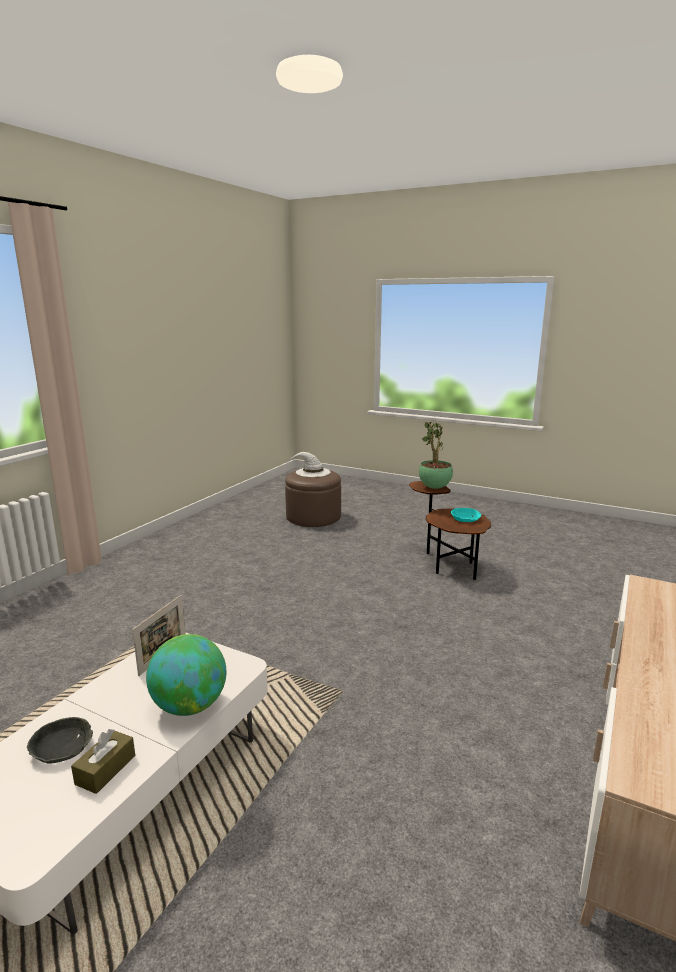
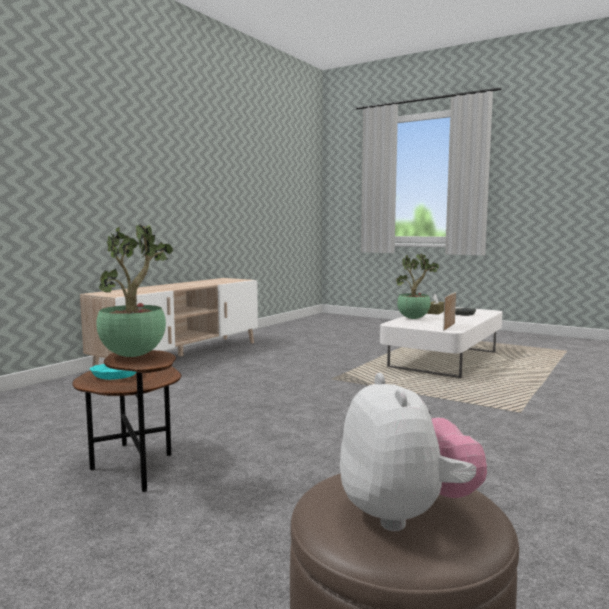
camera: 175 degrees left, 10 degrees down
(189, 706) = (414, 318): globe -> potted plant
(312, 472) = (405, 514): white hat -> plush toy

